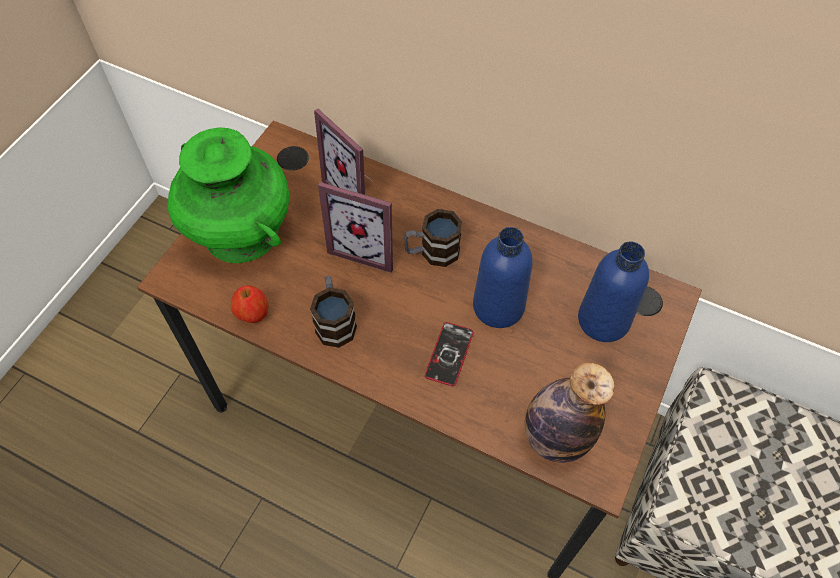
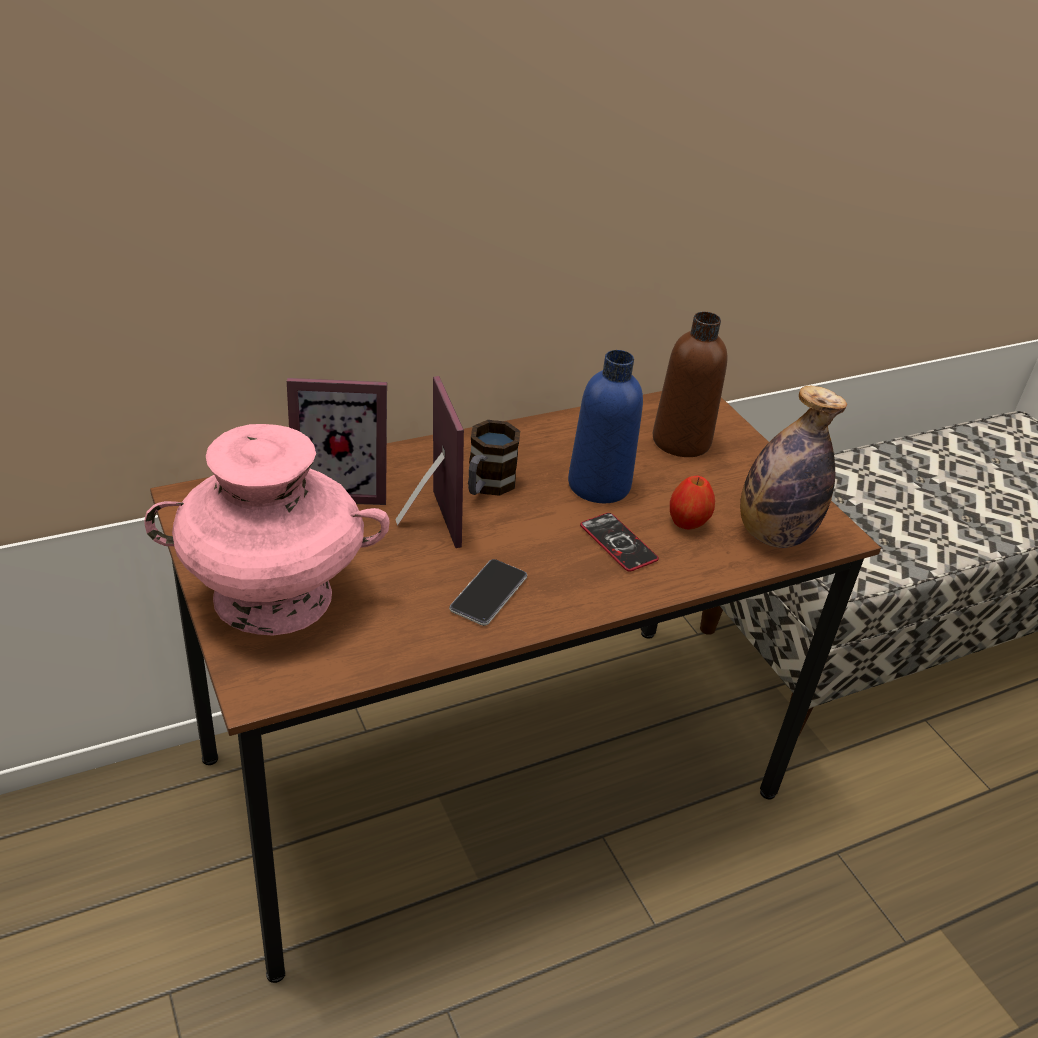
camera: 55 degrees left, 20 degrees down
(241, 232) = (274, 596): green vase -> pink vase
(253, 314) = (403, 648): apple -> apple (687, 523)
(334, 321) = (488, 593): mug -> phone
(366, 247) = (423, 521): picture frame -> picture frame turned 75 degrees counterclockwise
(603, 320) = (681, 441): blue bottle -> brown bottle

